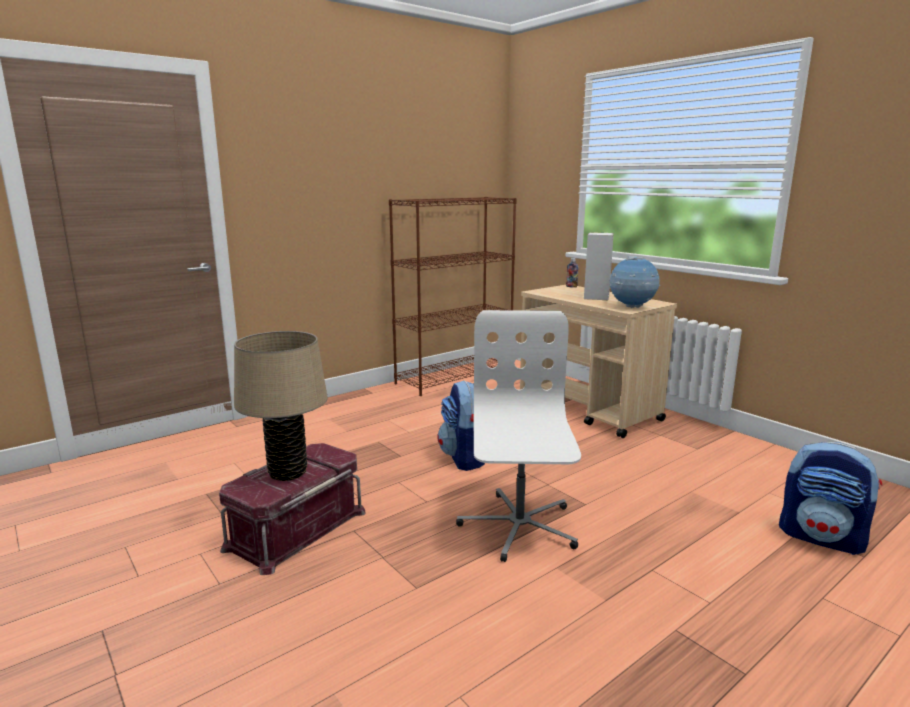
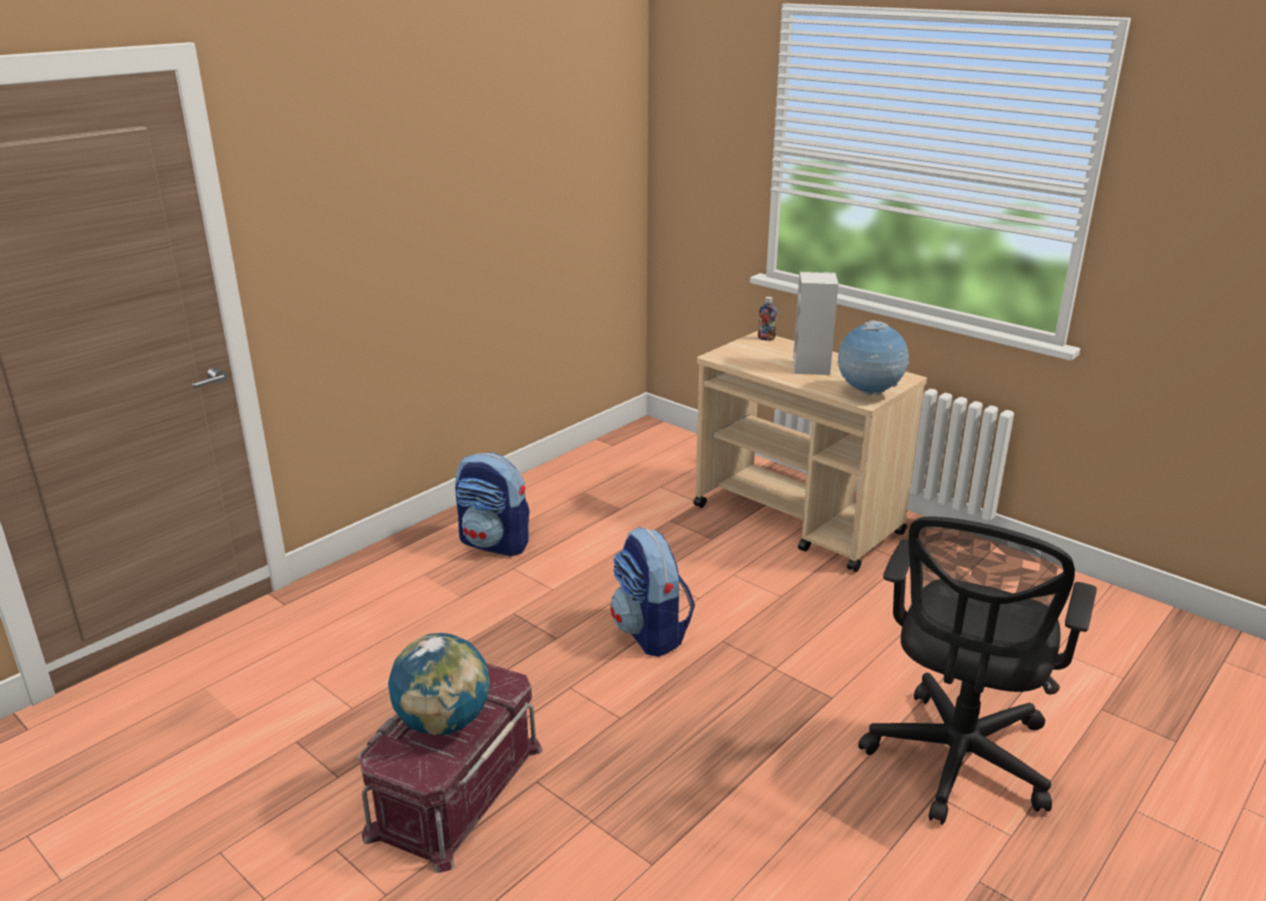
camera: 10 degrees left, 10 degrees up
(287, 473) = (443, 722): beige table lamp -> globe
(454, 377) = (586, 470): brown bookcase -> none
(518, 526) = (754, 747): white office chair -> none
(673, 551) = (956, 762): none -> black office chair
(822, 538) = (1126, 718): backpack -> backpack (495, 543)

